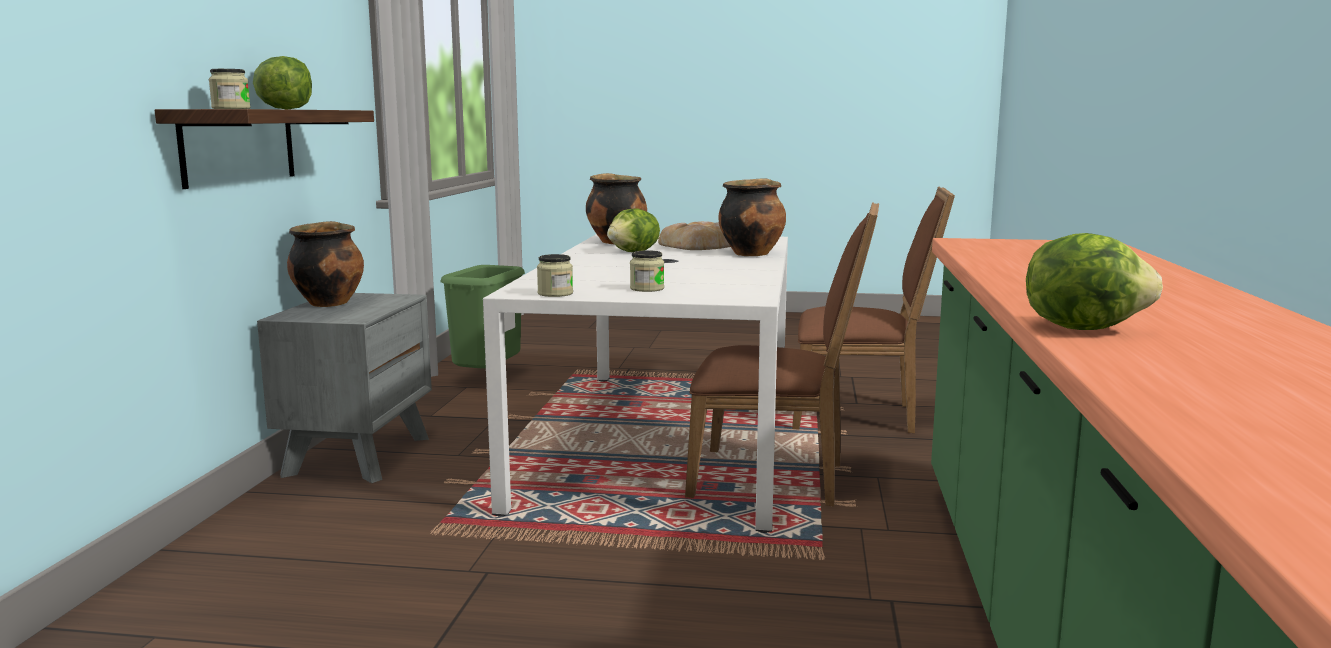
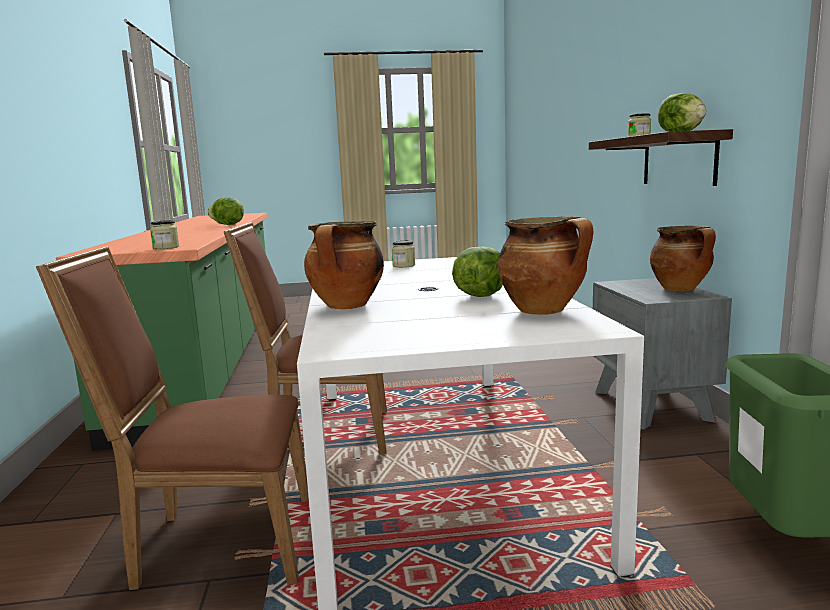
camera: 165 degrees right, 0 degrees up
(555, 293) = (453, 259): jar -> jar (166, 247)
(701, 245) = (420, 315): bread -> none

